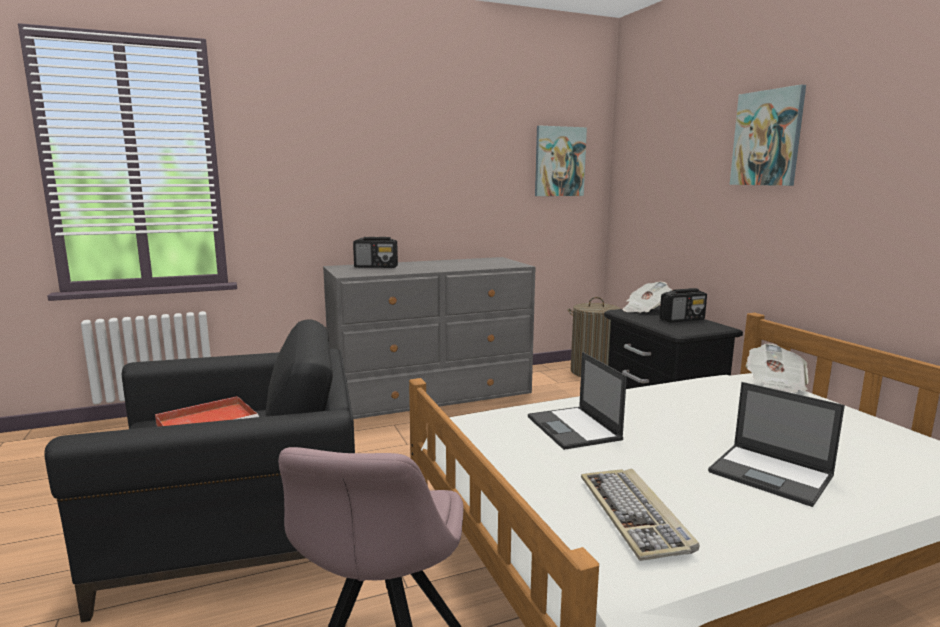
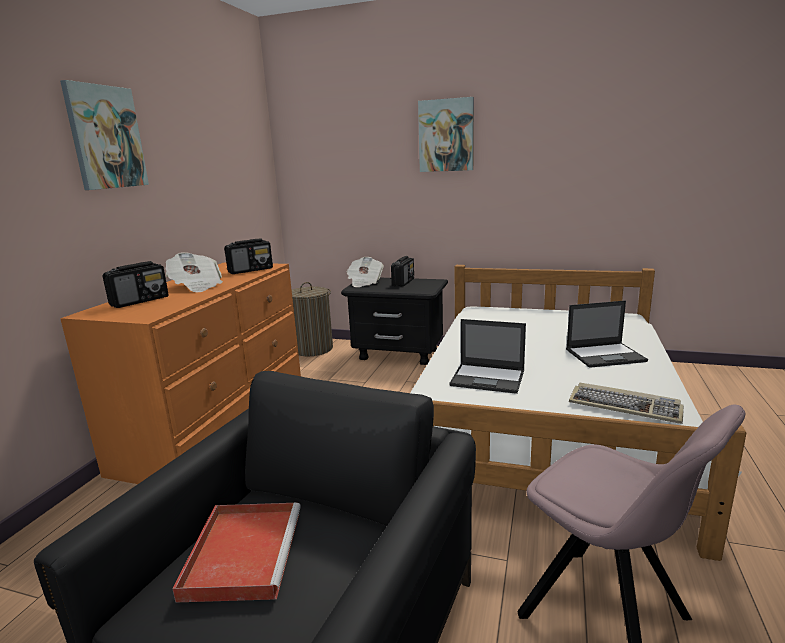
camera: 50 degrees left, 5 degrees up
(432, 392) = (218, 422): grey dresser -> orange dresser
(494, 265) = (251, 270): none -> radio
(559, 161) = (243, 158): picture -> picture (106, 137)
(775, 385) = (497, 309): newspaper -> newspaper (196, 286)

